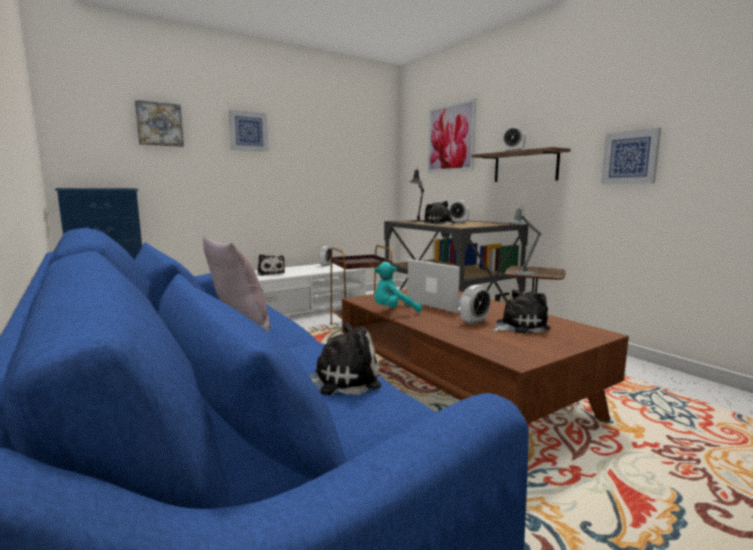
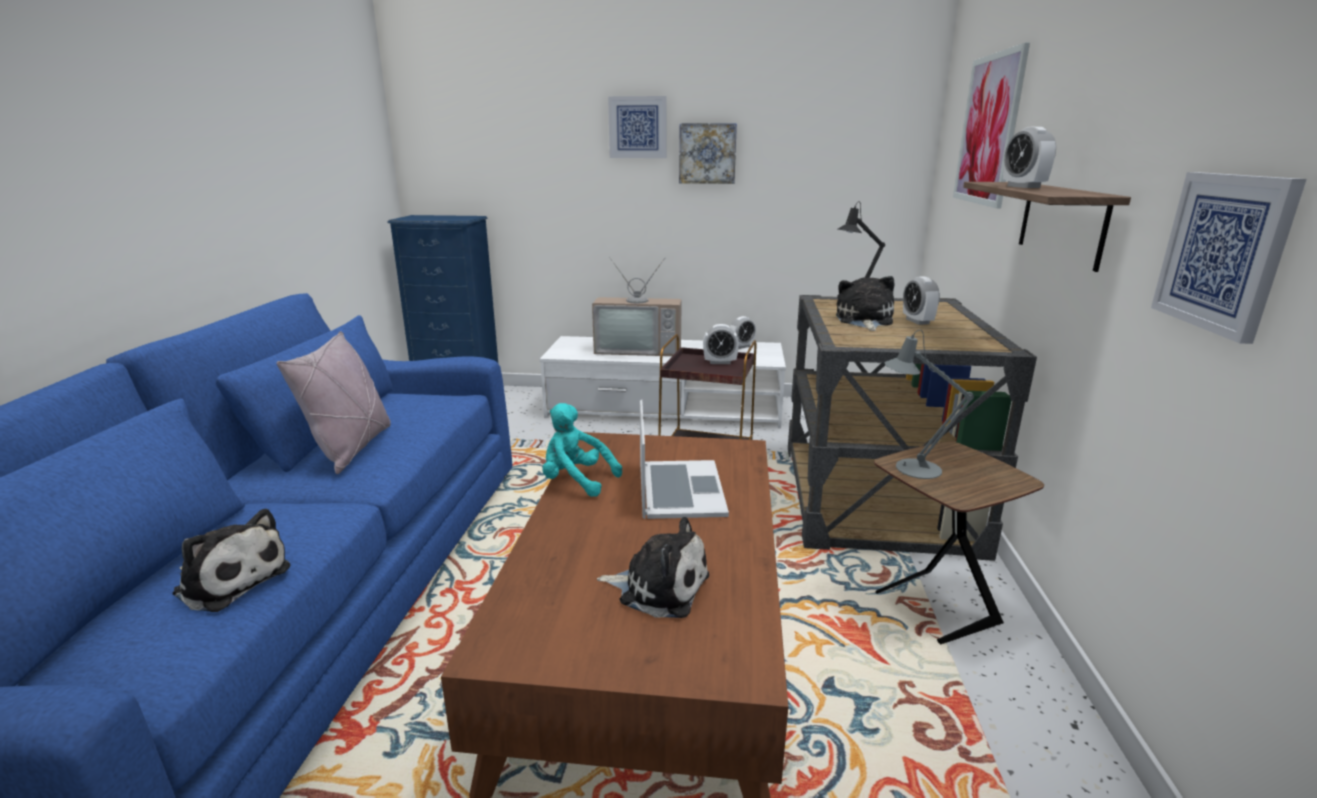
camera: 40 degrees right, 10 degrees up
(159, 124) = (517, 127): picture -> picture (707, 153)
(270, 273) = (639, 349): plush toy -> television
(474, 321) = (623, 547): alarm clock -> alarm clock (720, 362)

